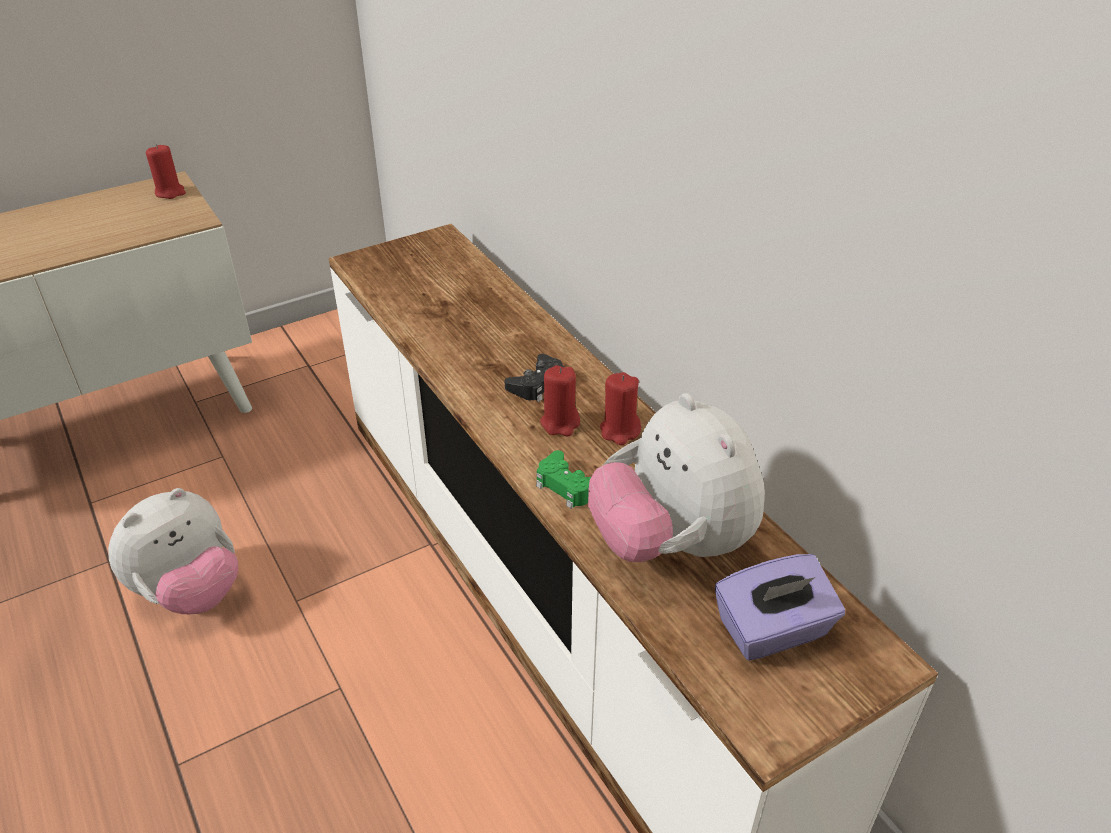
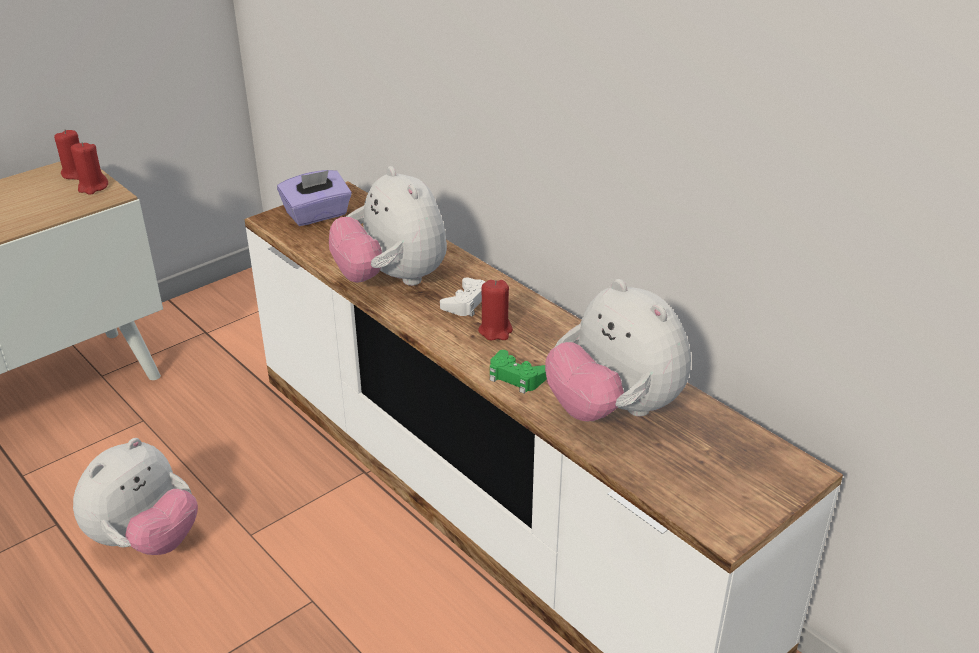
camera: 10 degrees left, 5 degrees down
(463, 346) = (392, 279): none -> plush toy
(537, 384) = (466, 303): black game controller -> white game controller
(620, 431) = (547, 331): red candle -> red candle (92, 187)
(773, 630) = (711, 461): purple tissue box -> purple tissue box (317, 215)

